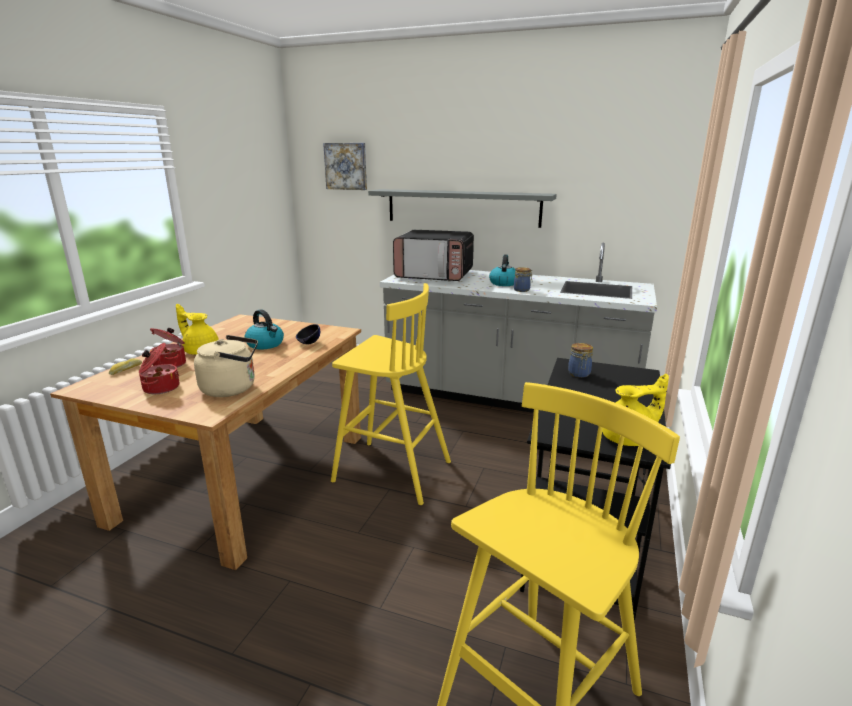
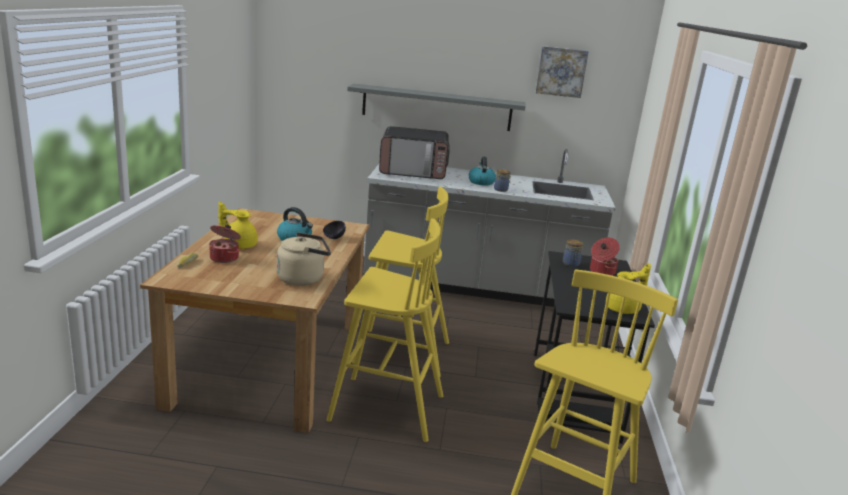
camera: 15 degrees left, 0 degrees up
(160, 388) = (238, 279): cooking pot -> cooking pot (601, 272)
(339, 542) = (384, 407): none -> yellow stool
(346, 166) = (319, 58): picture -> picture (561, 71)

